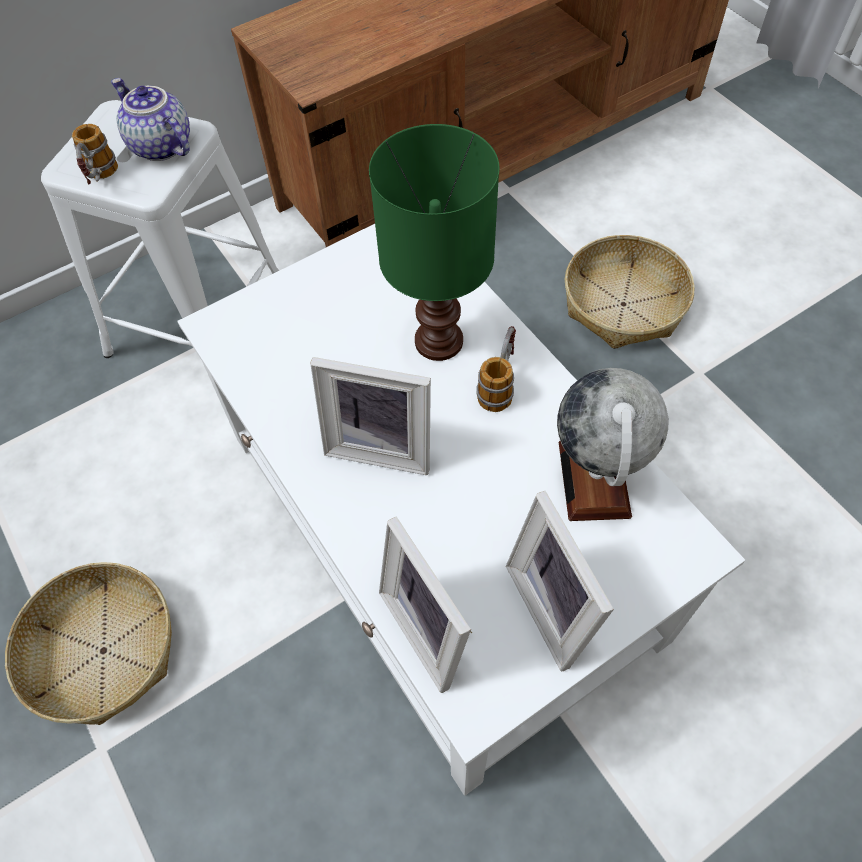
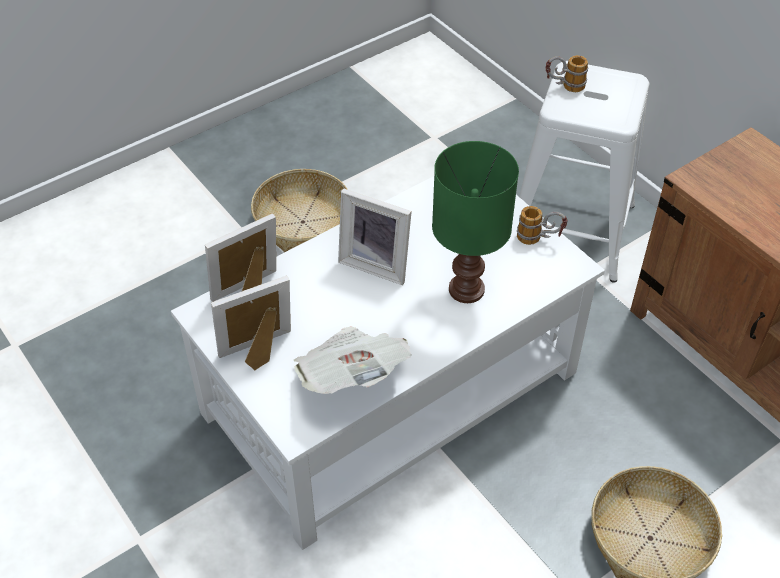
camera: 85 degrees right, 10 degrees down
(160, 146) = (602, 108): teapot -> none
(381, 445) = (377, 263): picture frame -> picture frame turned 75 degrees counterclockwise
(499, 384) = (430, 324): mug -> mug (539, 239)
(594, 479) = (352, 377): globe -> newspaper

